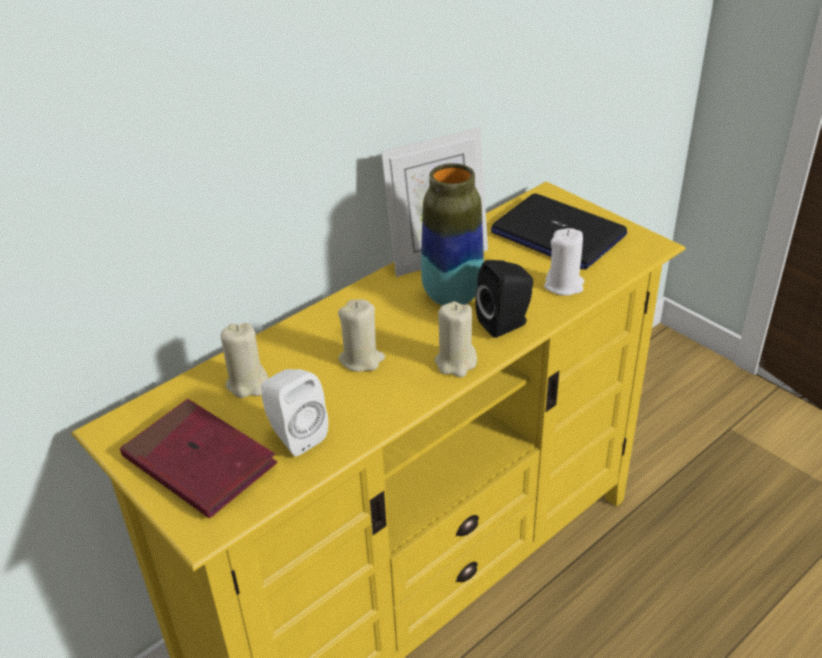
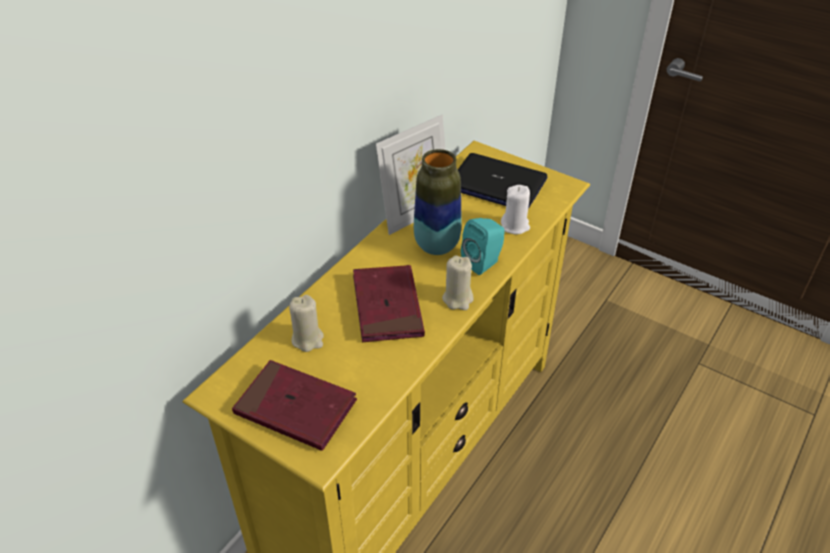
camera: 15 degrees left, 5 degrees up
(294, 435) = (360, 375): white speaker -> none
(361, 359) = (387, 306): beige candle -> red book
(506, 324) = (483, 262): black speaker -> turquoise speaker

